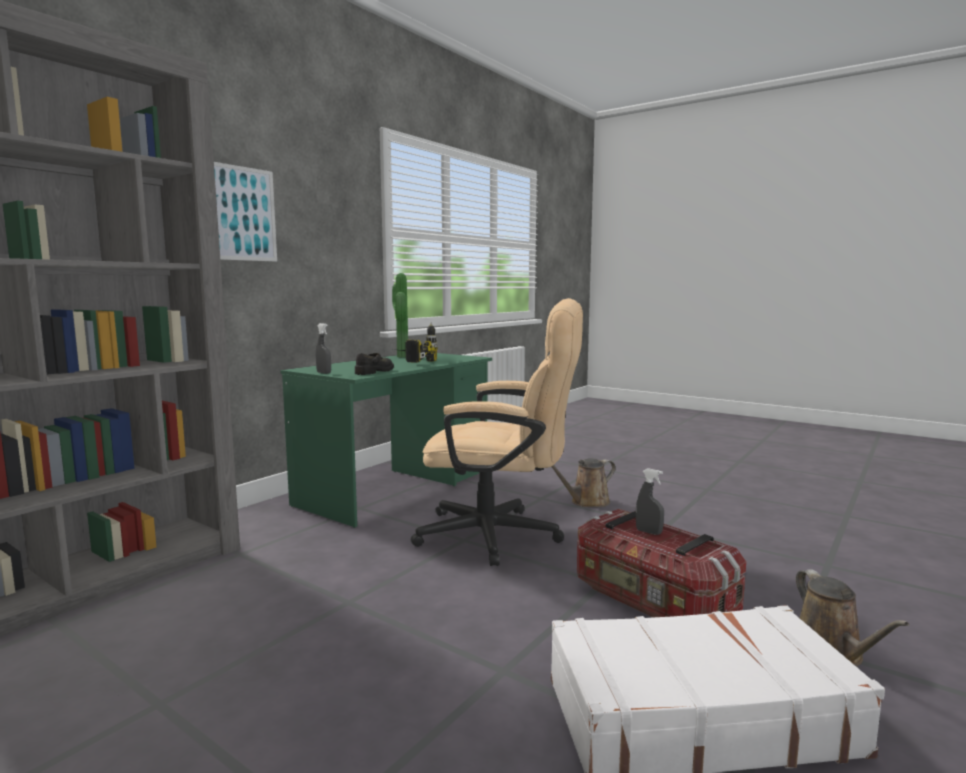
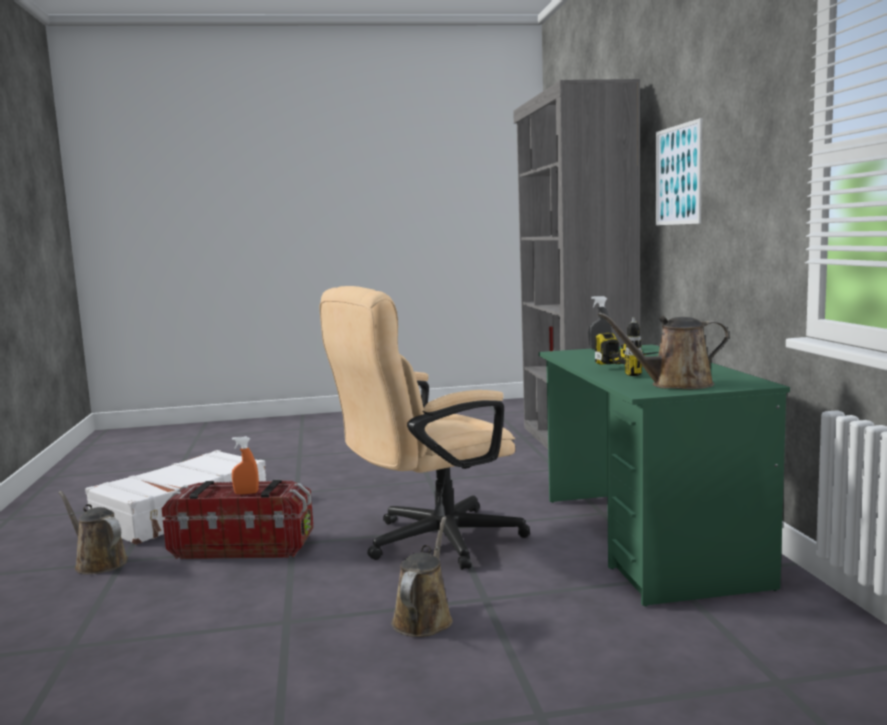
camera: 135 degrees right, 0 degrees up
(375, 371) = (577, 357): black shoe -> none
(400, 356) = (717, 373): potted plant -> none
(446, 357) = (675, 385): none -> brown watering can
(648, 532) = (246, 493): grey spray bottle -> orange spray bottle

